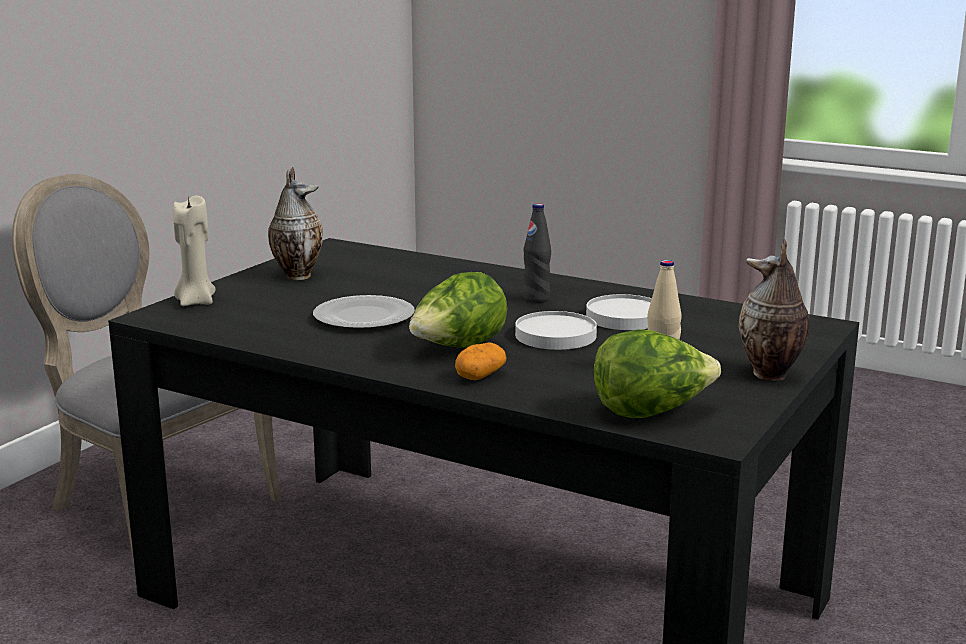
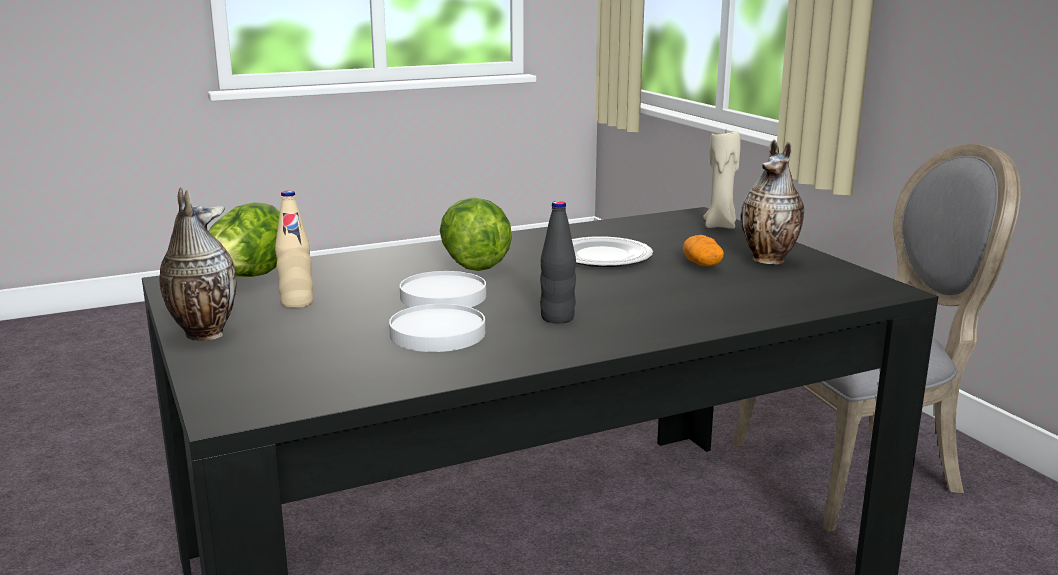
camera: 125 degrees right, 0 degrees up
(480, 376) = (409, 257): potato -> potato (701, 264)

